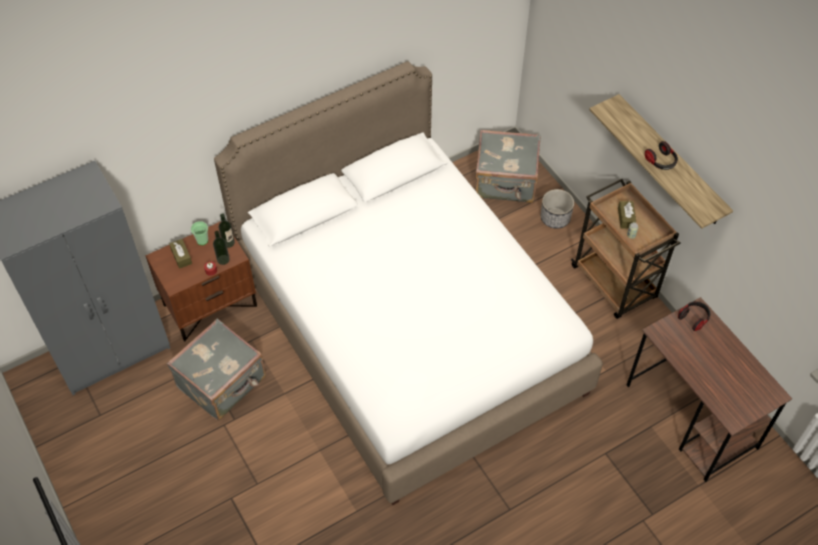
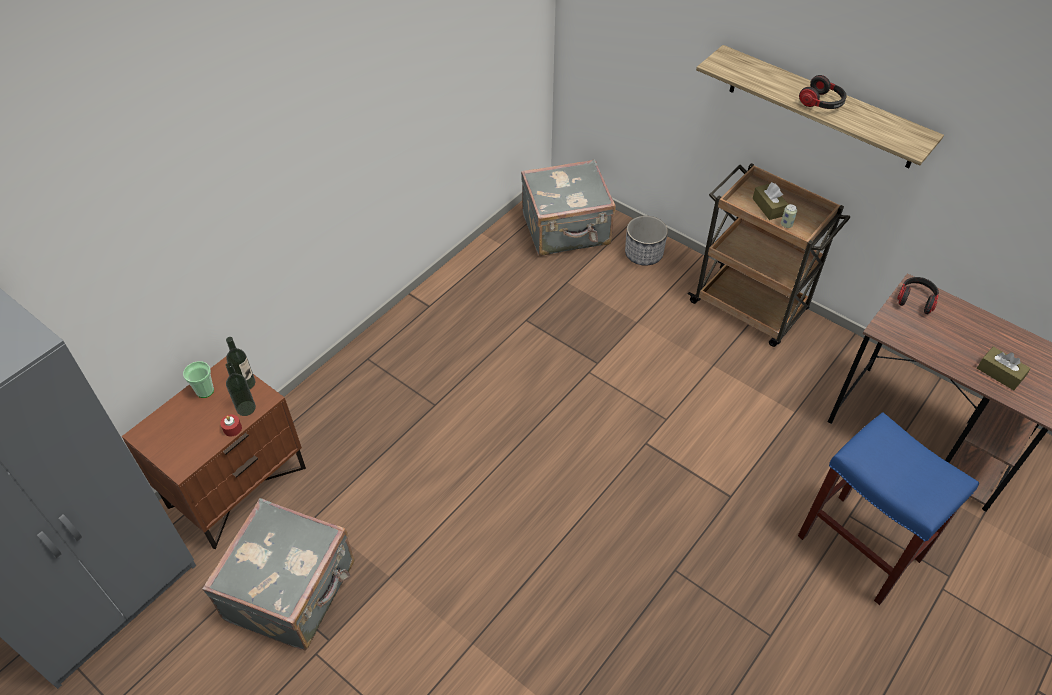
camera: 20 degrees left, 5 degrees down
(181, 256) = (180, 422): brown tissue box -> brown tissue box (999, 373)
(408, 328) = (525, 435): white bed -> none
(599, 475) = (858, 546): none -> blue stool

